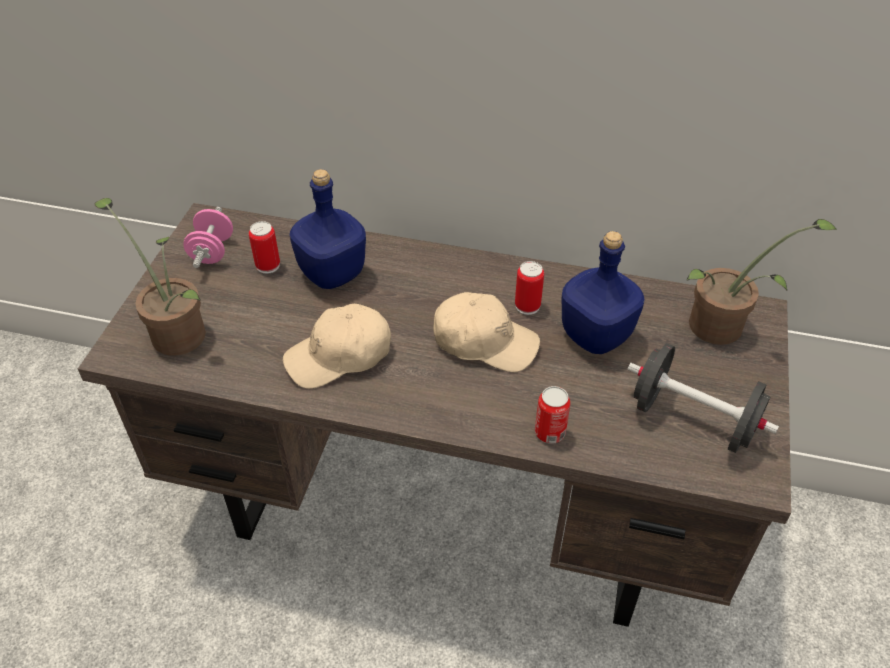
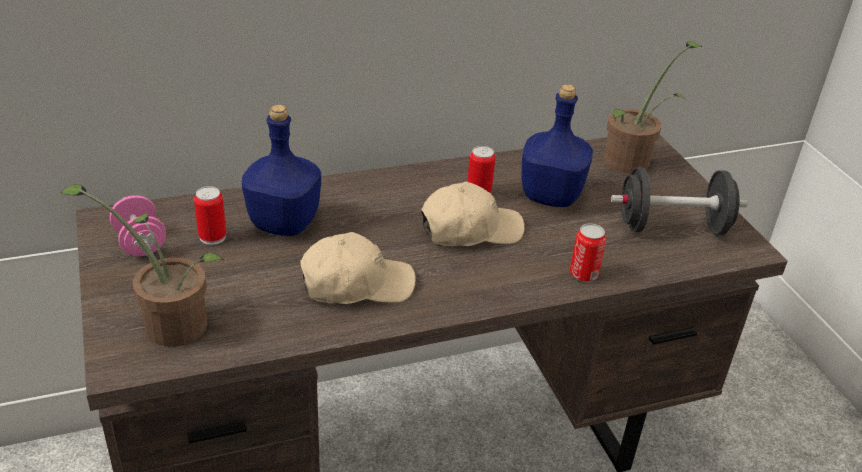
camera: 35 degrees left, 10 degrees down
(339, 356) = (356, 284): beige cap -> beige cap turned 135 degrees counterclockwise

